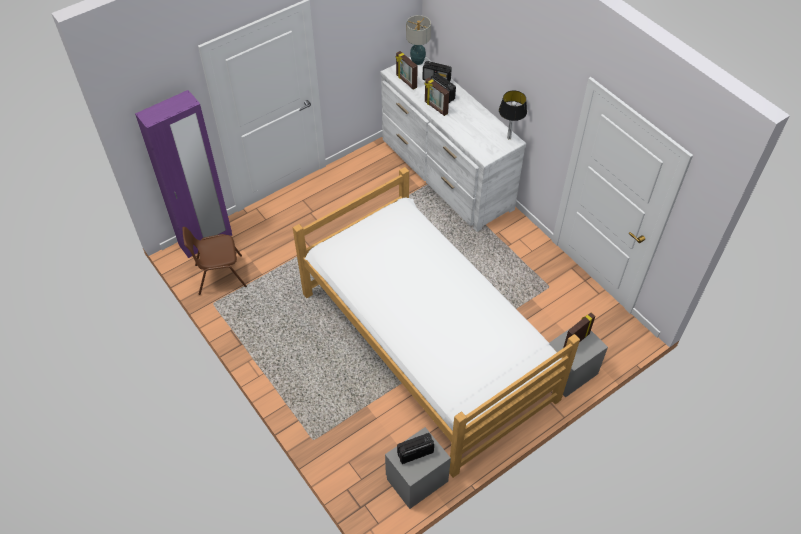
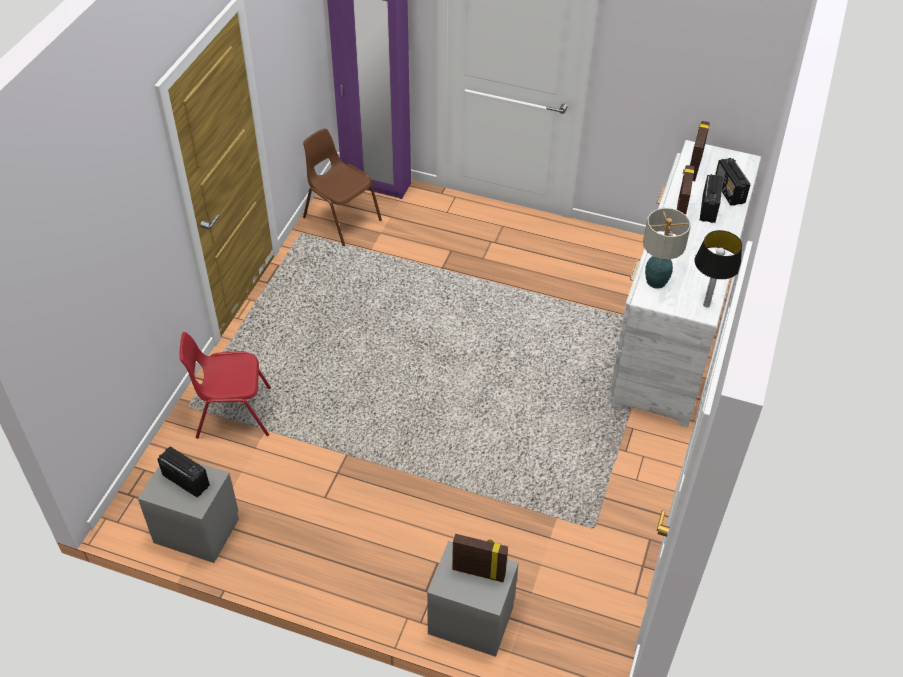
camera: 55 degrees right, 5 degrees down
(338, 417) = (232, 413): none -> red chair
(418, 61) = (741, 161): table lamp -> table lamp (656, 281)
(426, 345) = (391, 443): bed -> none

